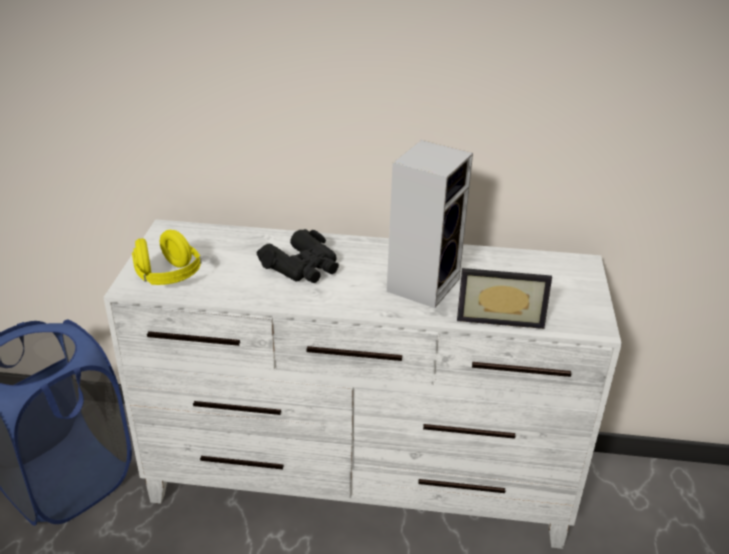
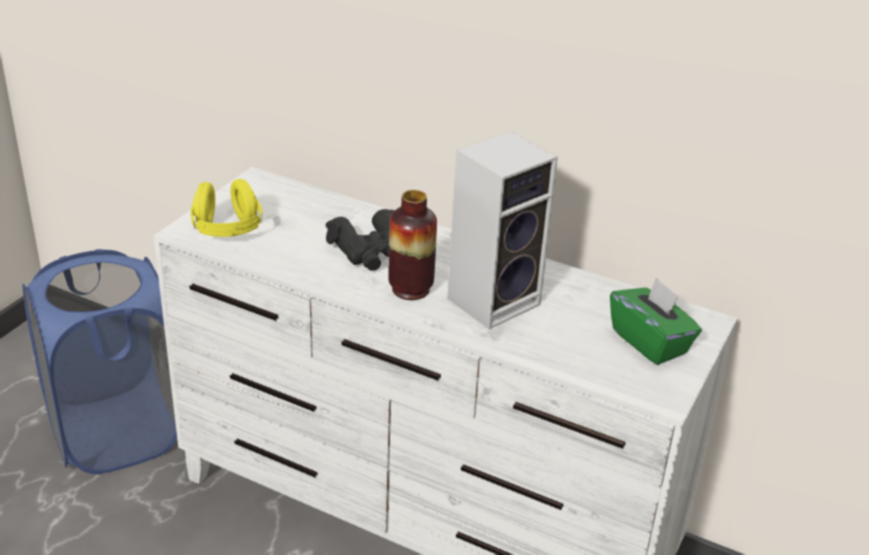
camera: 20 degrees right, 0 degrees up
(353, 291) = (410, 289): none -> vase
(500, 315) = (558, 355): picture frame -> none
(556, 288) = (650, 342): none -> green tissue box

